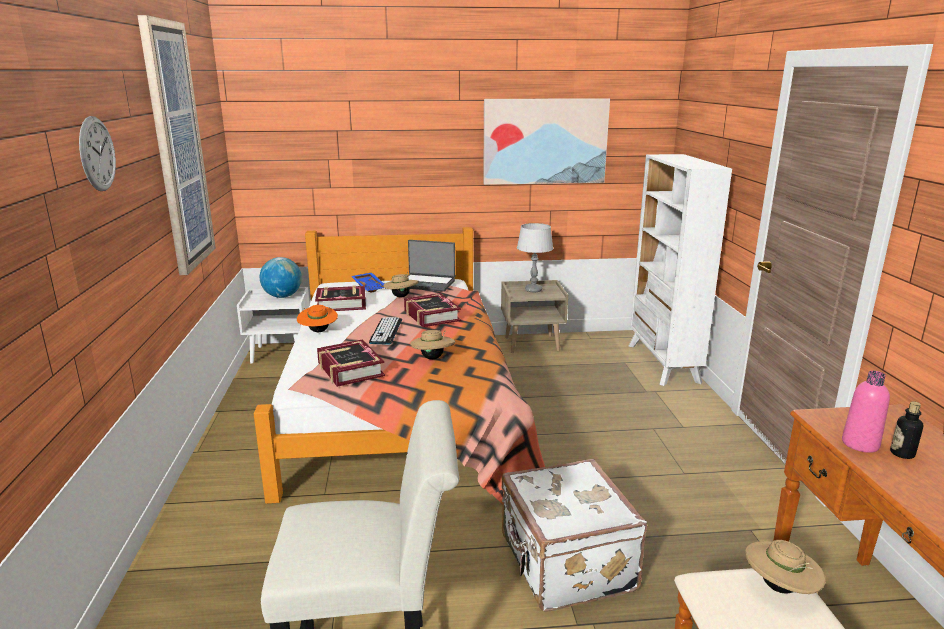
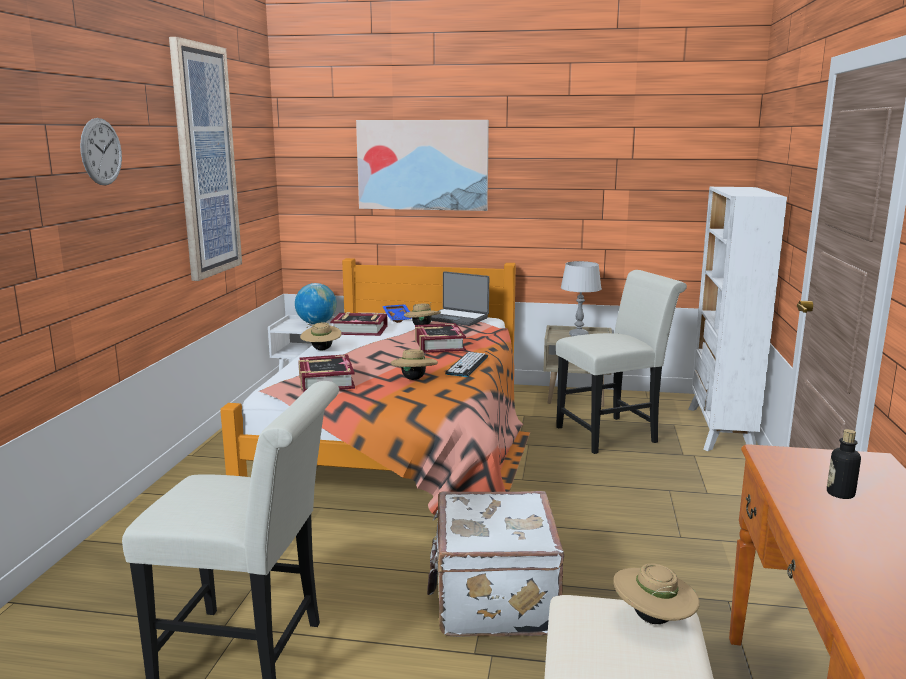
camera: 15 degrees right, 5 degrees down
(318, 331) = (321, 349): orange hat -> beige hat
(386, 331) = (383, 353): keyboard -> keyboard (467, 365)
(545, 141) = (599, 172): picture -> picture (422, 165)
(580, 378) = (612, 434): none -> white chair
(860, 444) = (795, 480): pink bottle -> none

